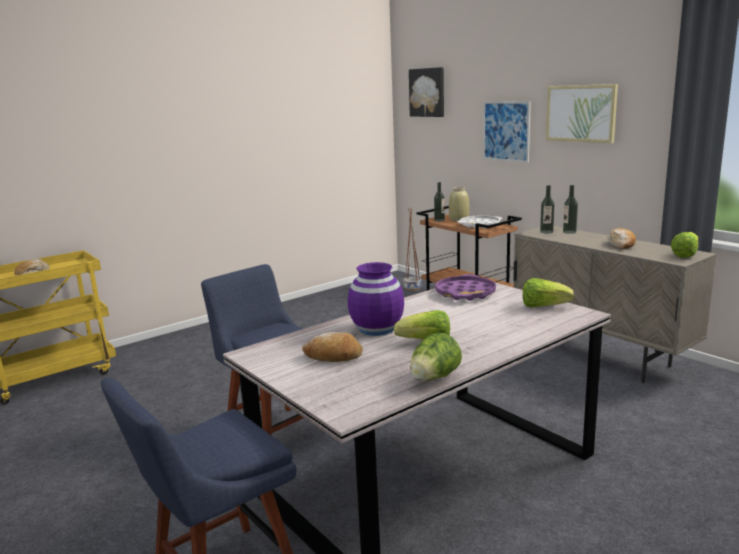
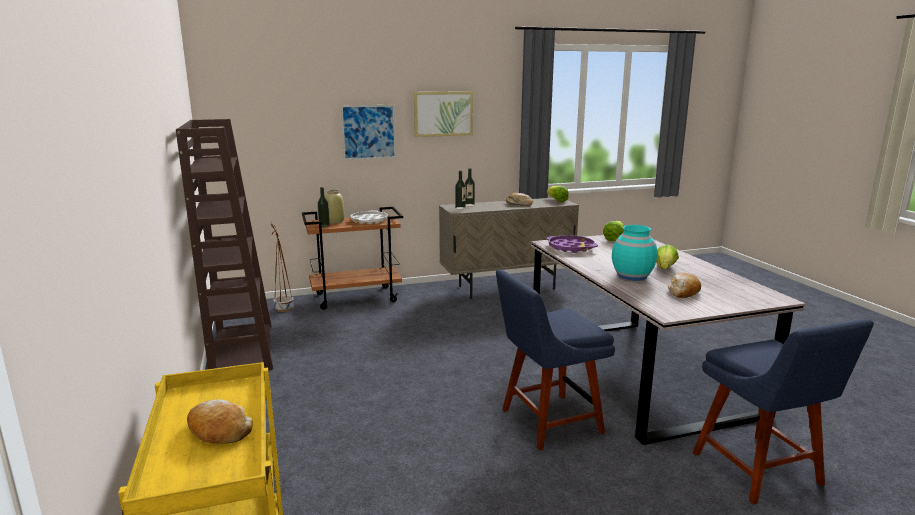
camera: 70 degrees left, 0 degrees up
(328, 298) = (242, 349): none -> brown bookcase
(377, 328) = (632, 276): purple vase -> turquoise vase
(427, 92) = (257, 96): picture -> none
(434, 378) = (727, 275): lettuce -> none

